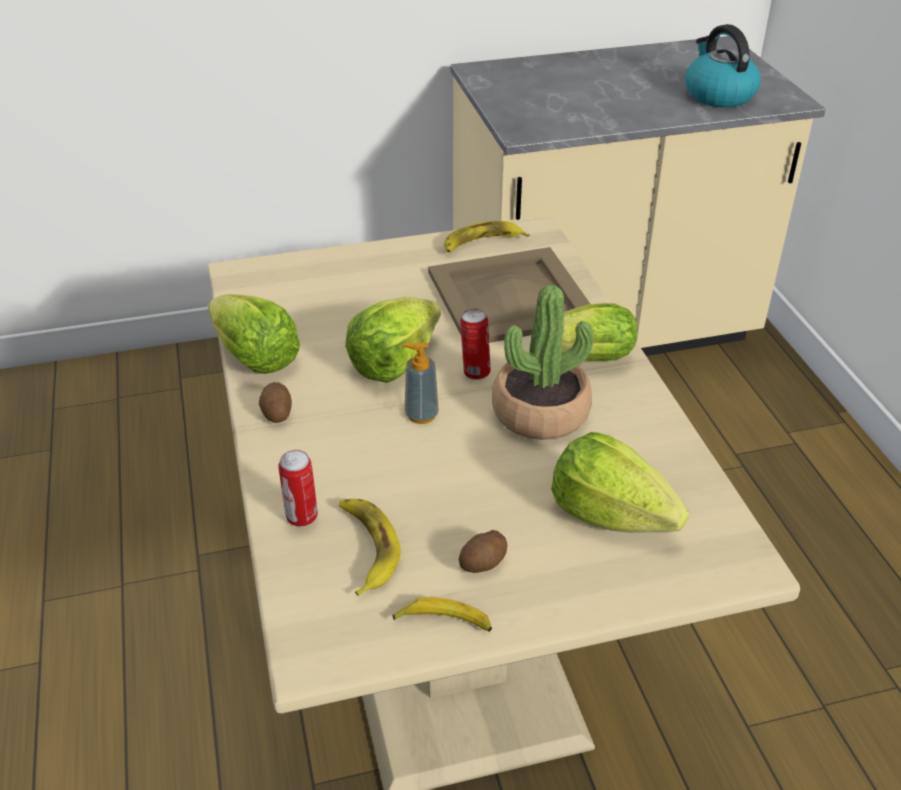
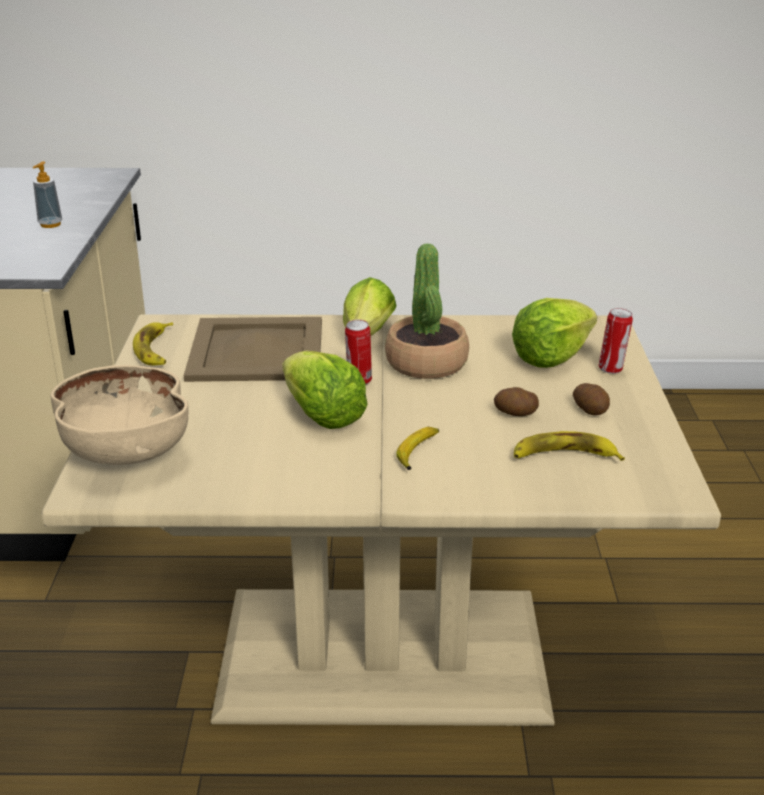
camera: 75 degrees left, 10 degrees down
(254, 358) = (266, 490): lettuce -> none
(276, 413) = (366, 484): potato -> potato (515, 413)
(298, 274) = (125, 451): none -> beige bowl
(302, 518) = (520, 483): can -> can (612, 369)
(421, 415) = (405, 412): soap dispenser -> soap dispenser (50, 224)
(444, 622) = (648, 433): banana -> banana (418, 452)
(718, 95) = (72, 191): kettle -> none

